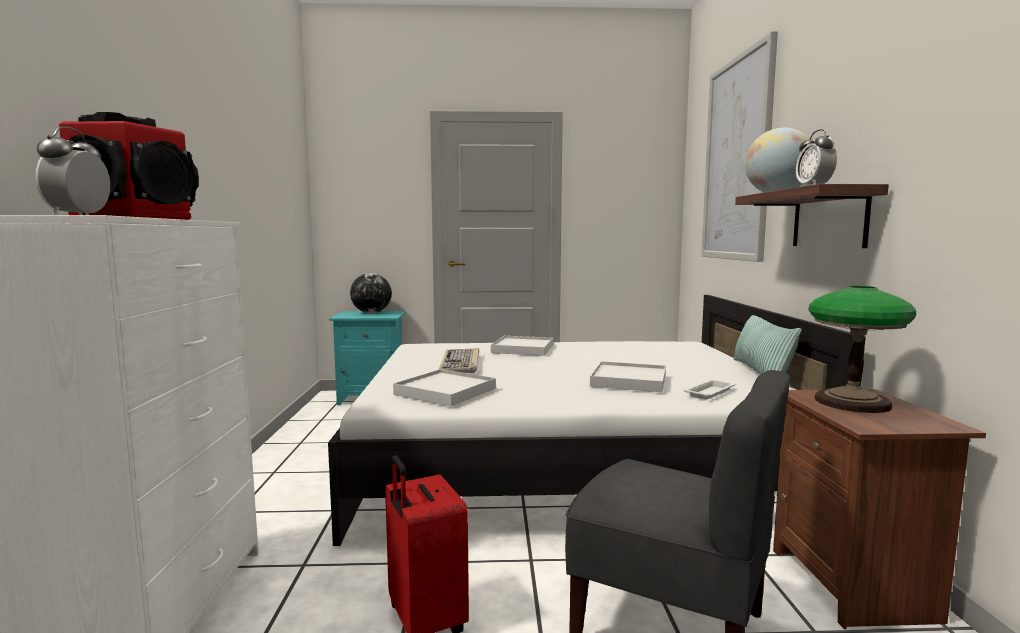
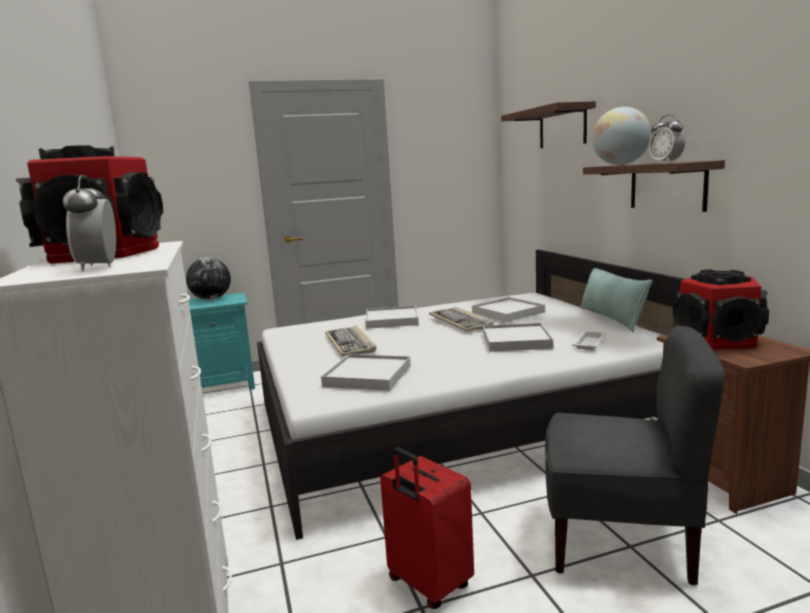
camera: 15 degrees left, 5 degrees up
(588, 357) = (461, 322): none -> keyboard
(646, 355) = (508, 312): none -> white tray
(737, 159) = (562, 127): picture -> shelf
(853, 402) = (719, 340): table lamp -> speaker

